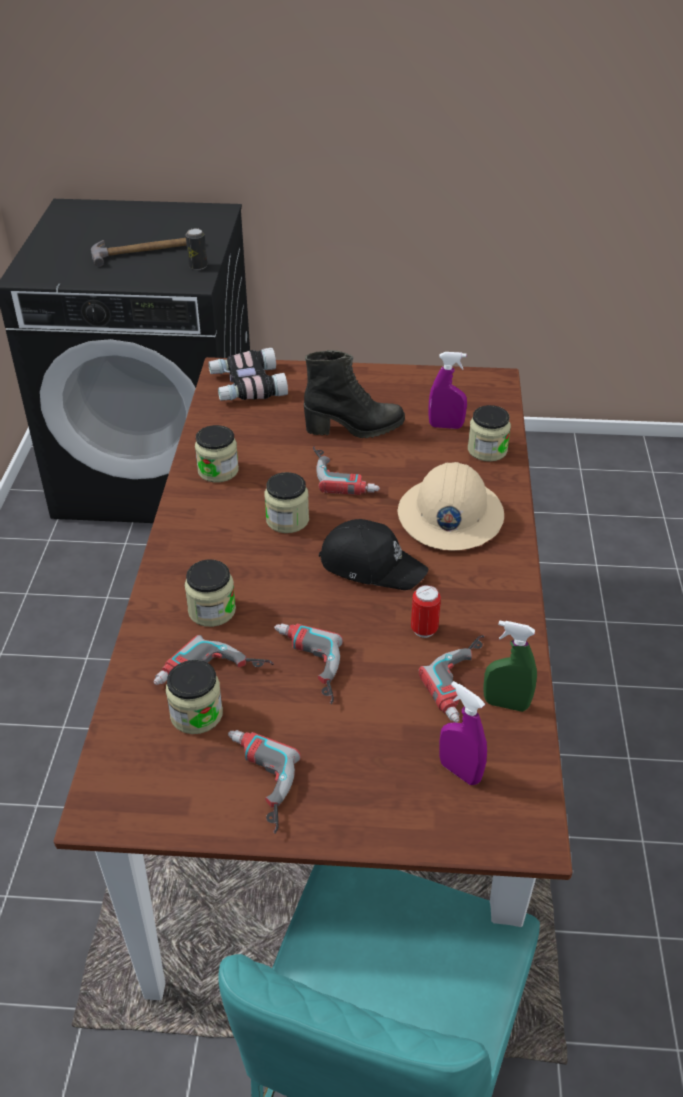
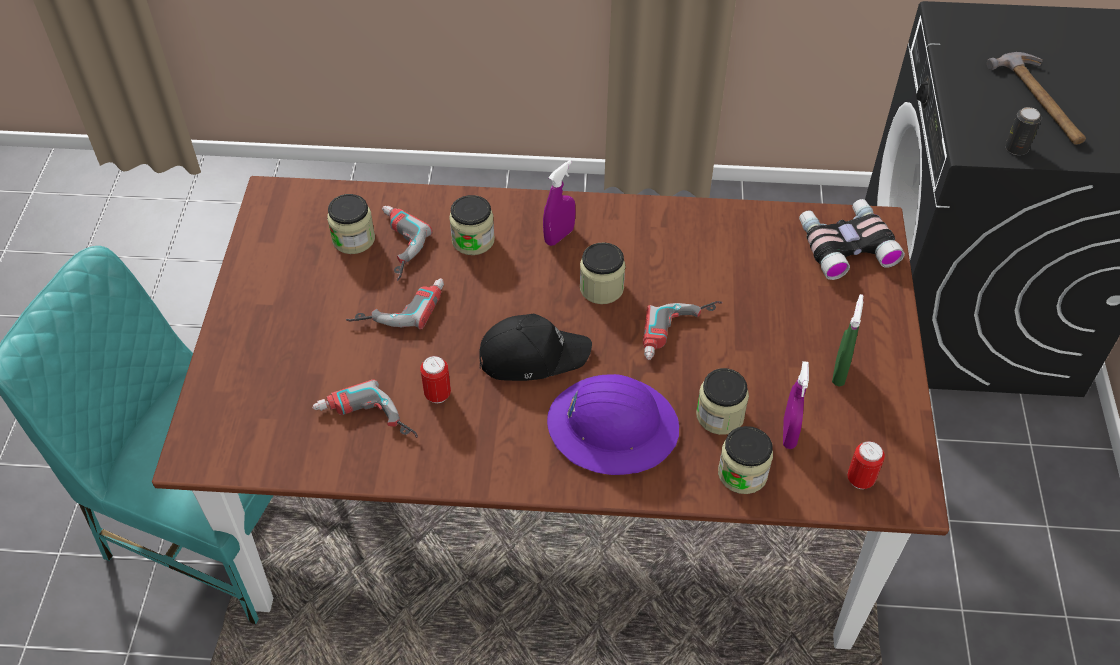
camera: 90 degrees right, 10 degrees up
(218, 470) = (680, 231): jar -> jar (720, 415)
(253, 783) = (278, 277): power drill -> none
(354, 428) = (771, 343): black boot -> none
(371, 565) = (532, 355): black cap -> black cap turned 120 degrees counterclockwise
(449, 516) = (612, 426): beige hard hat -> purple hard hat
(459, 771) = (265, 411): purple spray bottle -> purple spray bottle (559, 236)
(483, 398) = (860, 479): none -> can
(506, 704) = (335, 453): green spray bottle -> green spray bottle (839, 372)

